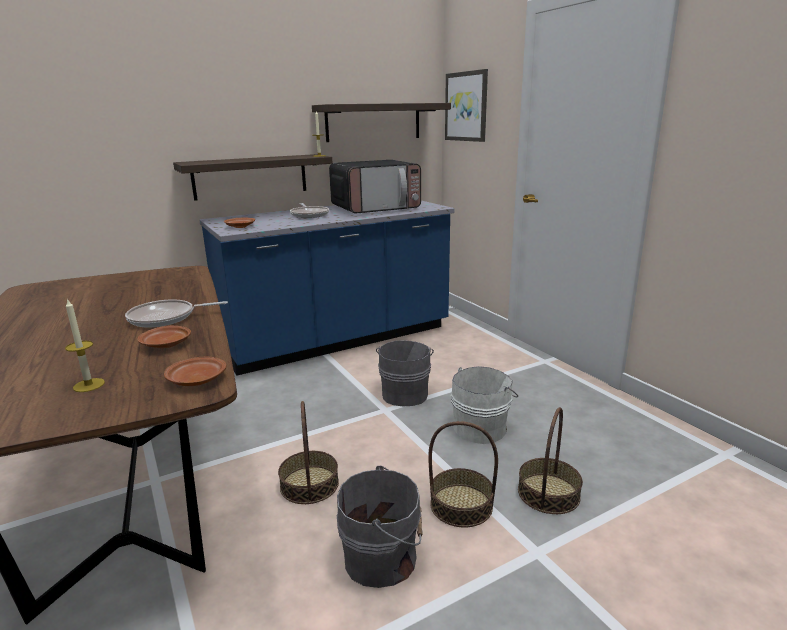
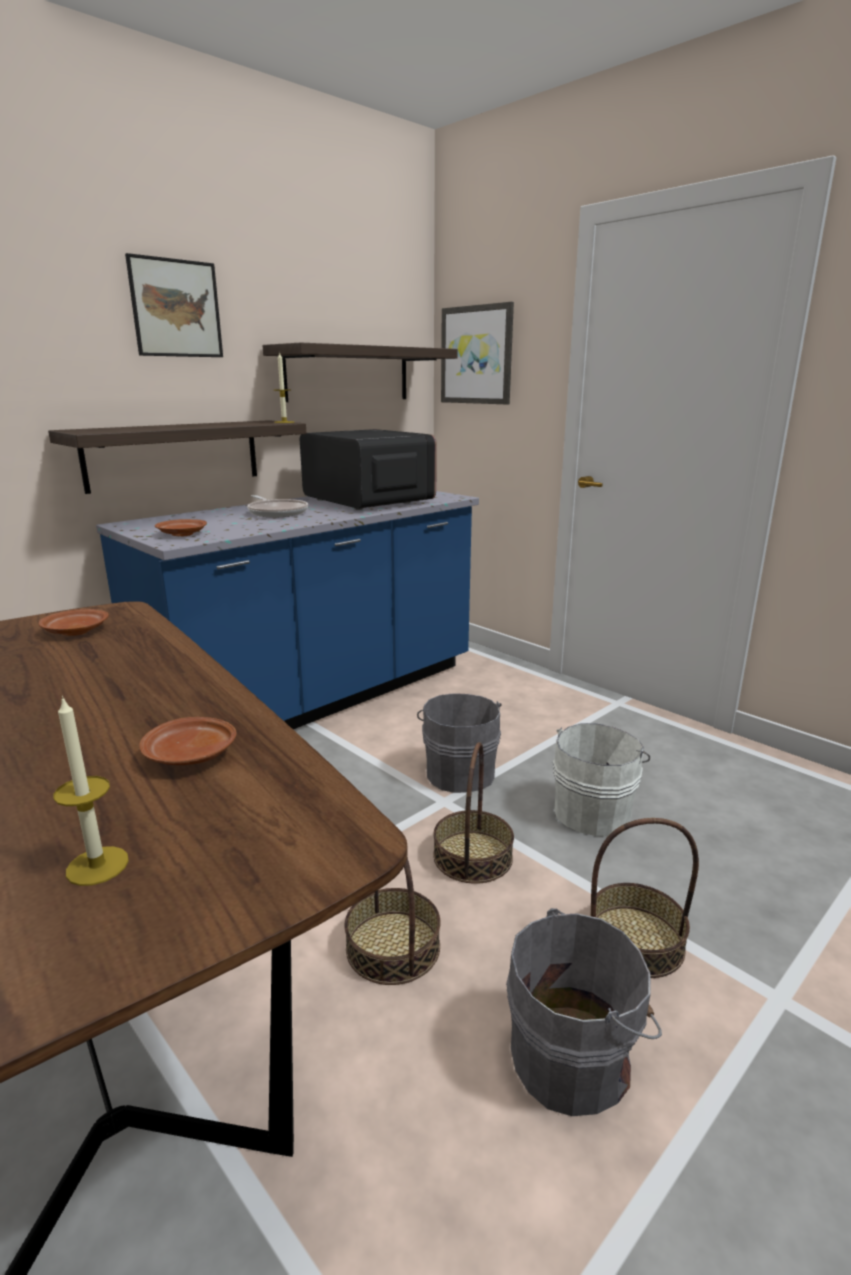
camera: 15 degrees left, 0 degrees up
(166, 318) = (147, 702): frying pan -> none
(196, 380) = (312, 825): brown plate -> brown plate (75, 631)
(253, 85) = (176, 308): none -> picture
(376, 208) = (367, 500): microwave -> microwave turned 90 degrees counterclockwise
(548, 493) = (738, 900): basket -> basket (473, 856)

